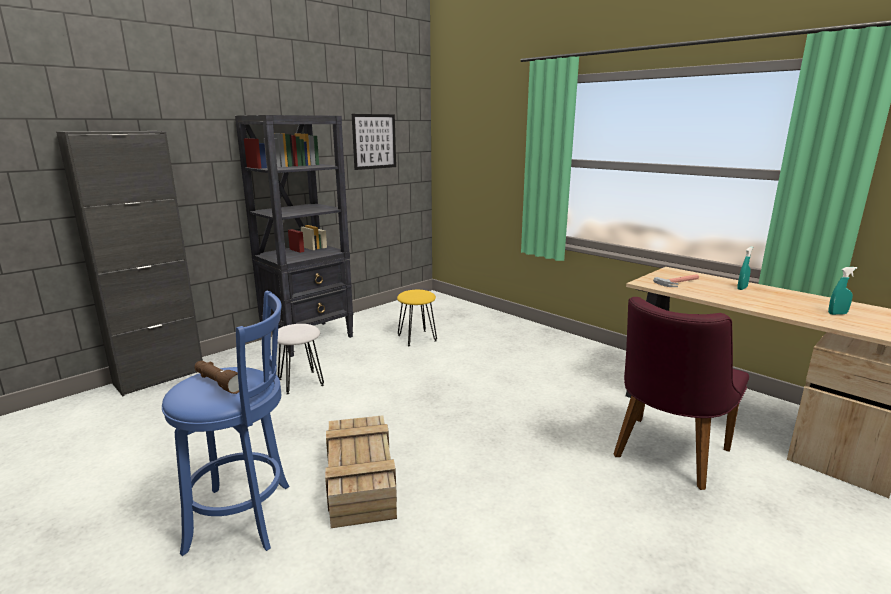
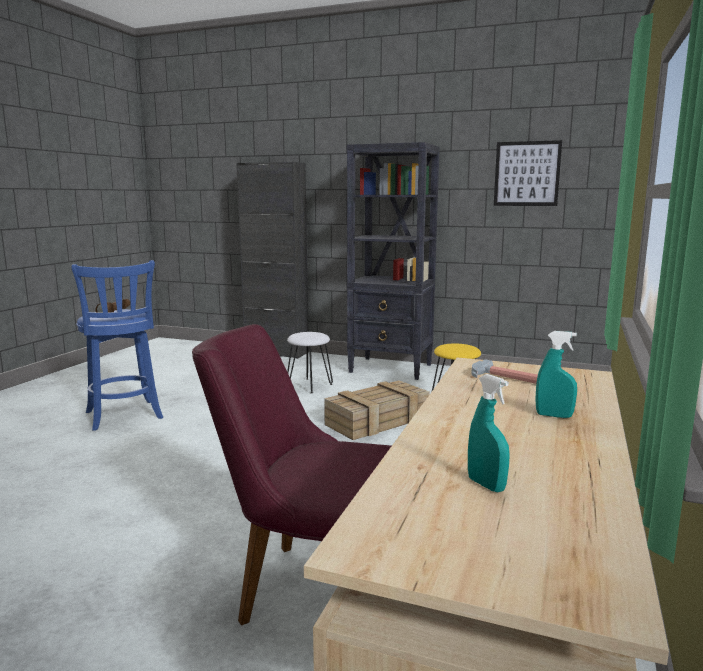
camera: 65 degrees right, 5 degrees down
(361, 481) = (177, 437): crate -> crate (376, 421)

